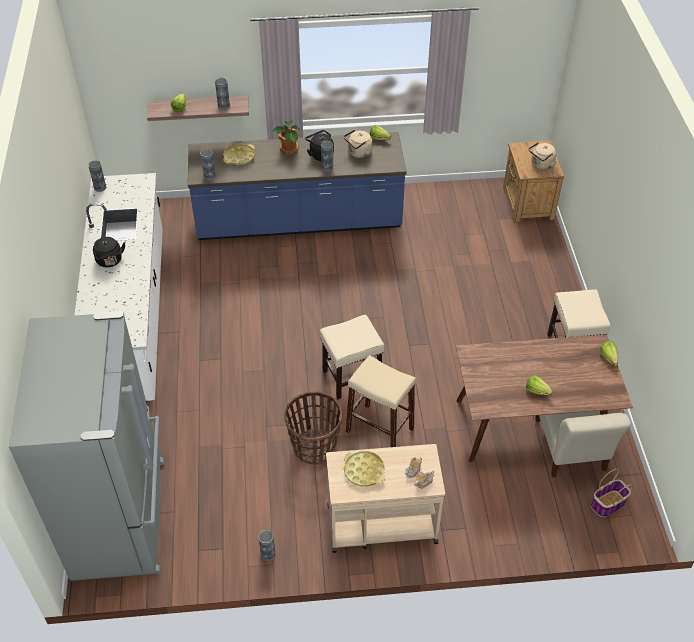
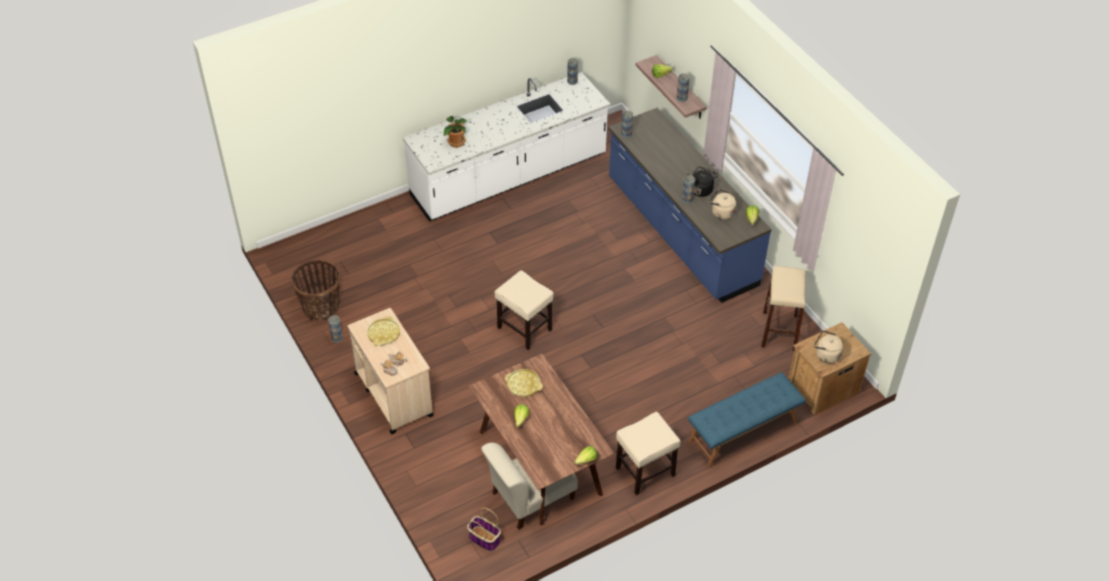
camera: 65 degrees right, 0 degrees up
(110, 261) = (498, 120): black kettle -> none
(122, 517) = (330, 248): grey fridge -> none
(239, 157) = (662, 142): yellow tray -> yellow tray (523, 385)
(289, 150) = (693, 168): potted plant -> potted plant (455, 142)
(314, 447) = (443, 330): basket -> basket (321, 308)
(380, 430) = (481, 364): beige stool -> beige stool (779, 331)
(553, 268) = (743, 432): none -> blue bench

